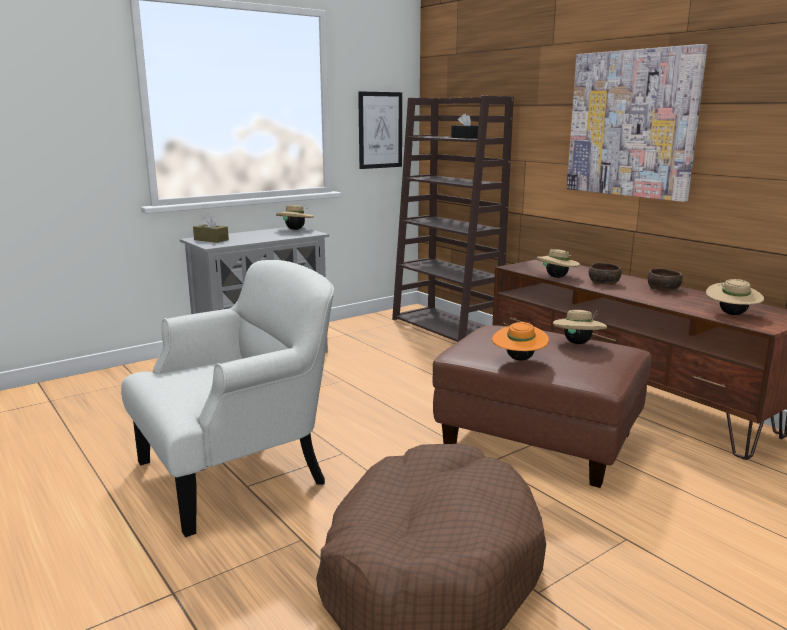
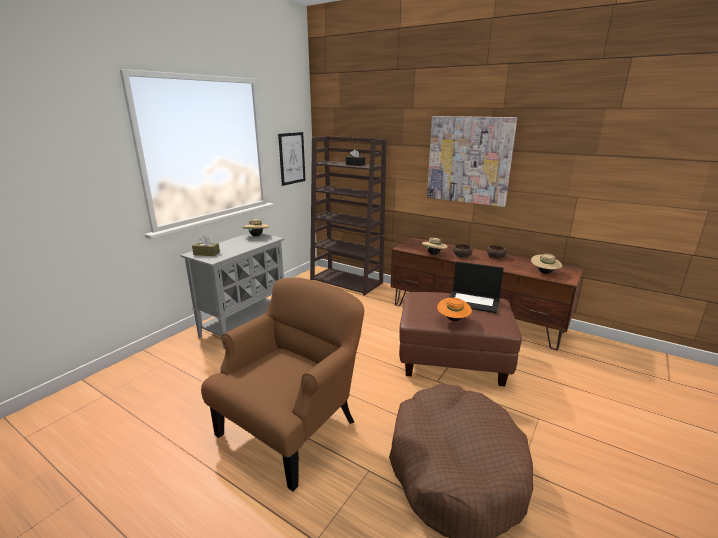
camera: 20 degrees left, 5 degrees up
(237, 472) = (292, 427): white armchair -> brown armchair
(578, 343) = (474, 301): beige hat -> laptop

